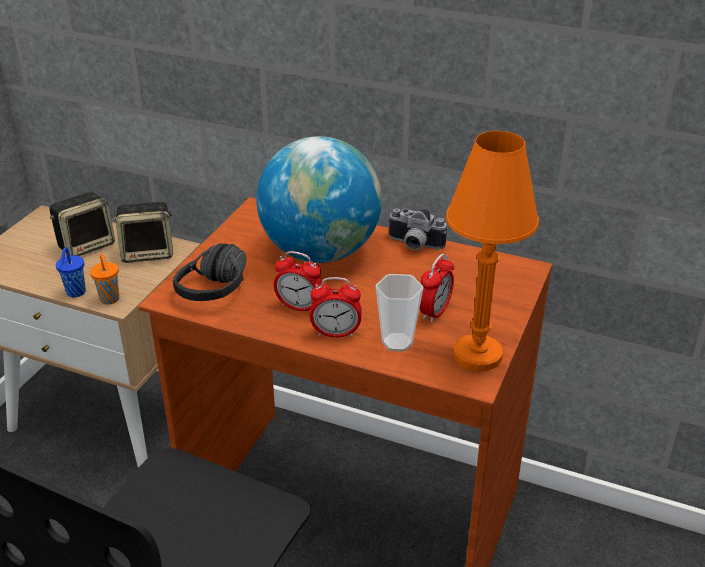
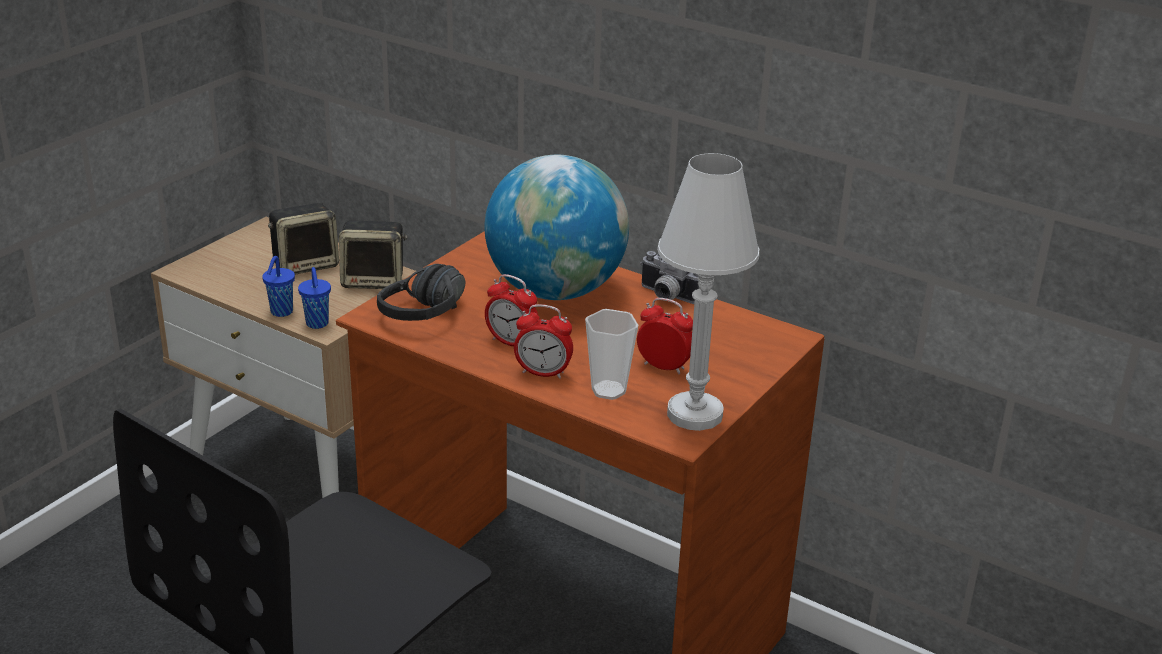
camera: 10 degrees right, 5 degrees down
(110, 300) = (317, 324): orange cup -> blue cup
(435, 312) = (663, 366): alarm clock -> alarm clock turned 105 degrees counterclockwise
(477, 355) = (694, 414): orange table lamp -> white table lamp

